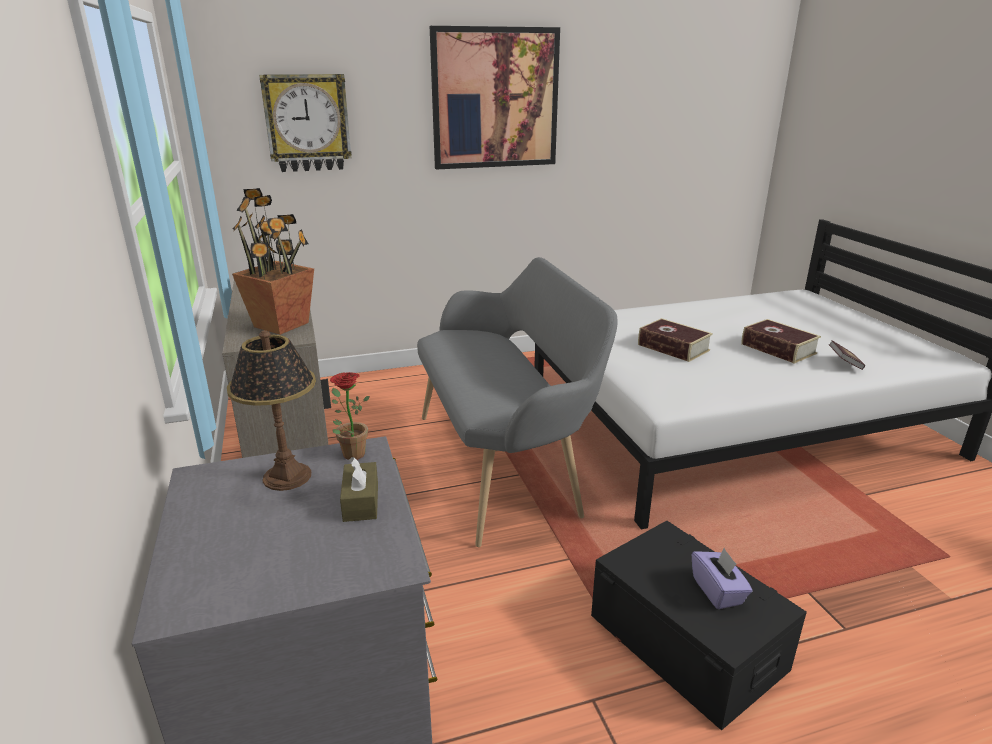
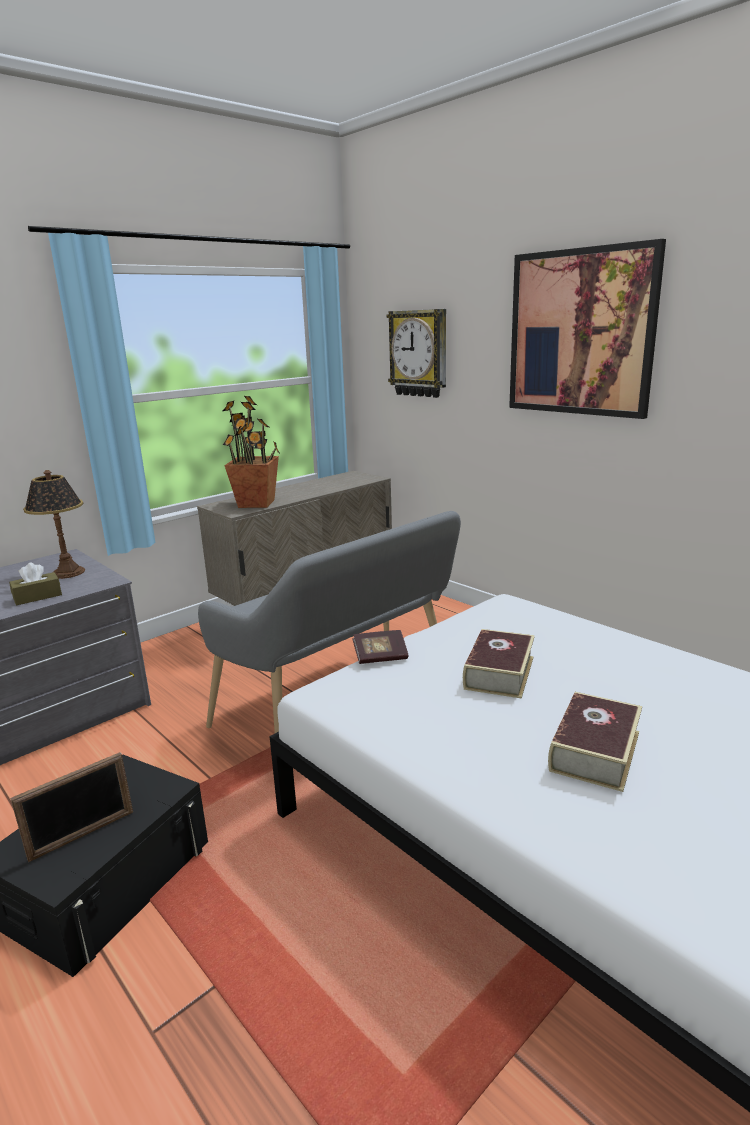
camera: 65 degrees right, 5 degrees down
(350, 452) = (103, 578): potted plant -> none
(718, 591) = (82, 835): purple tissue box -> picture frame
(844, 363) = (615, 826): book -> book (380, 657)

